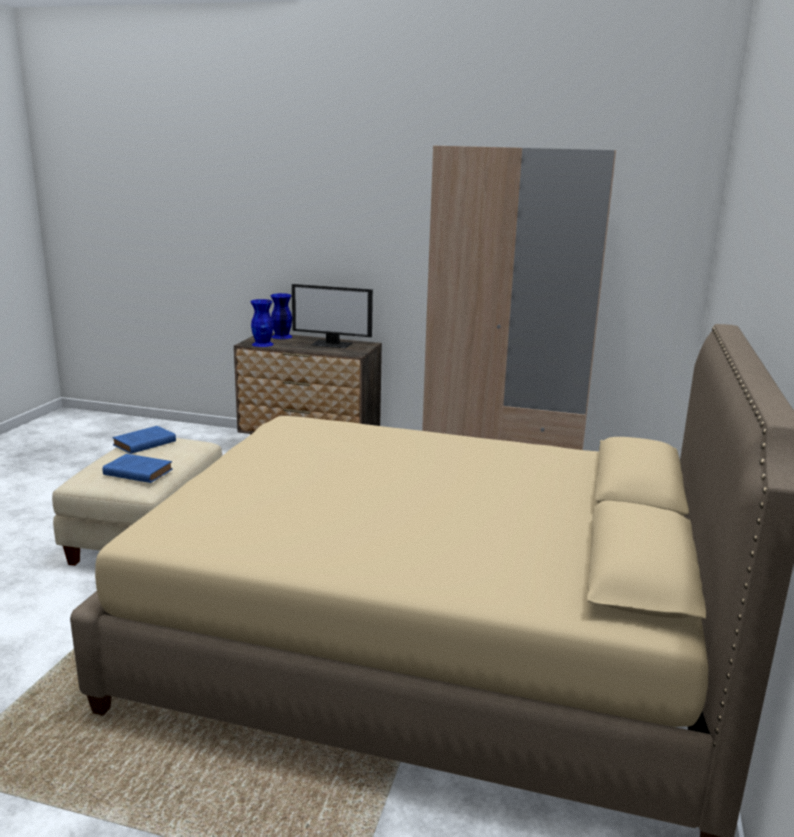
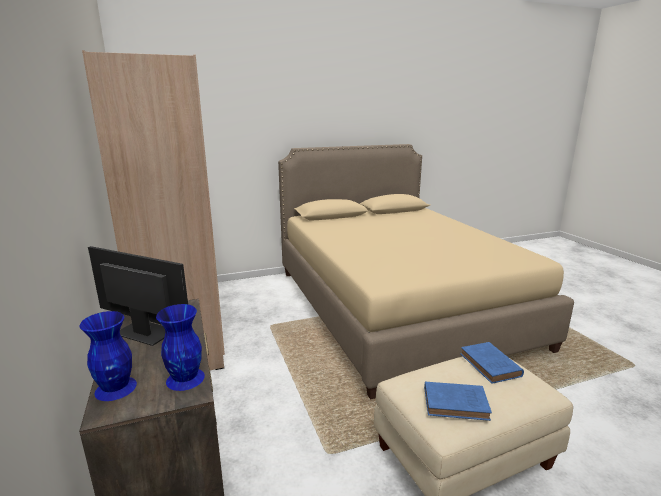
camera: 125 degrees left, 0 degrees up
(332, 344) = (144, 332): monitor -> monitor turned 45 degrees counterclockwise

